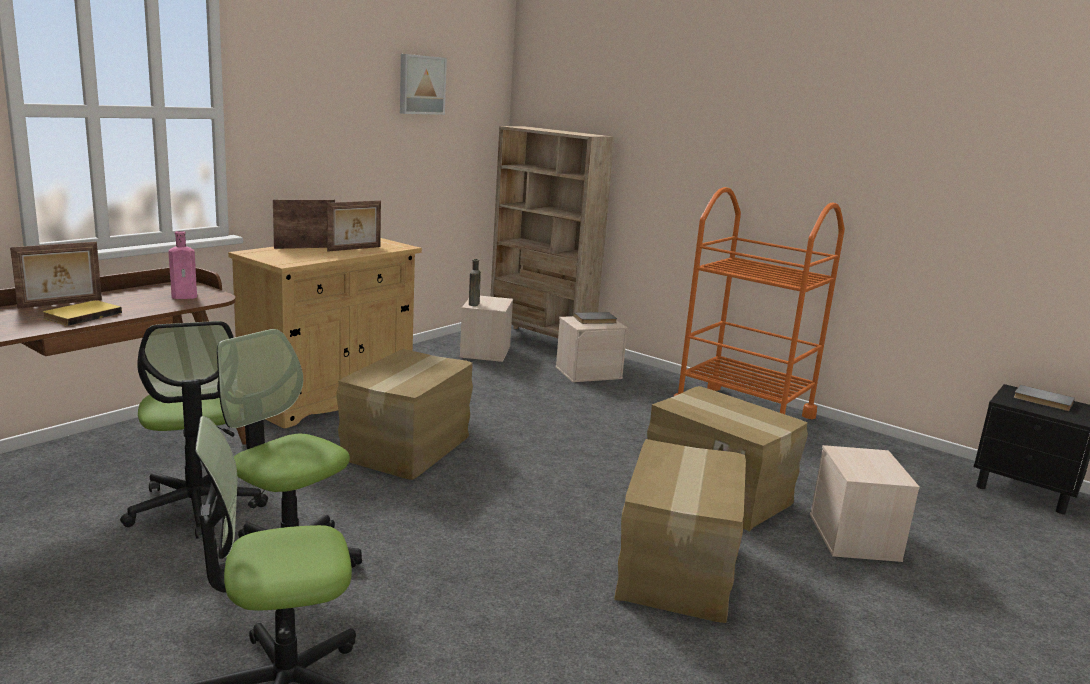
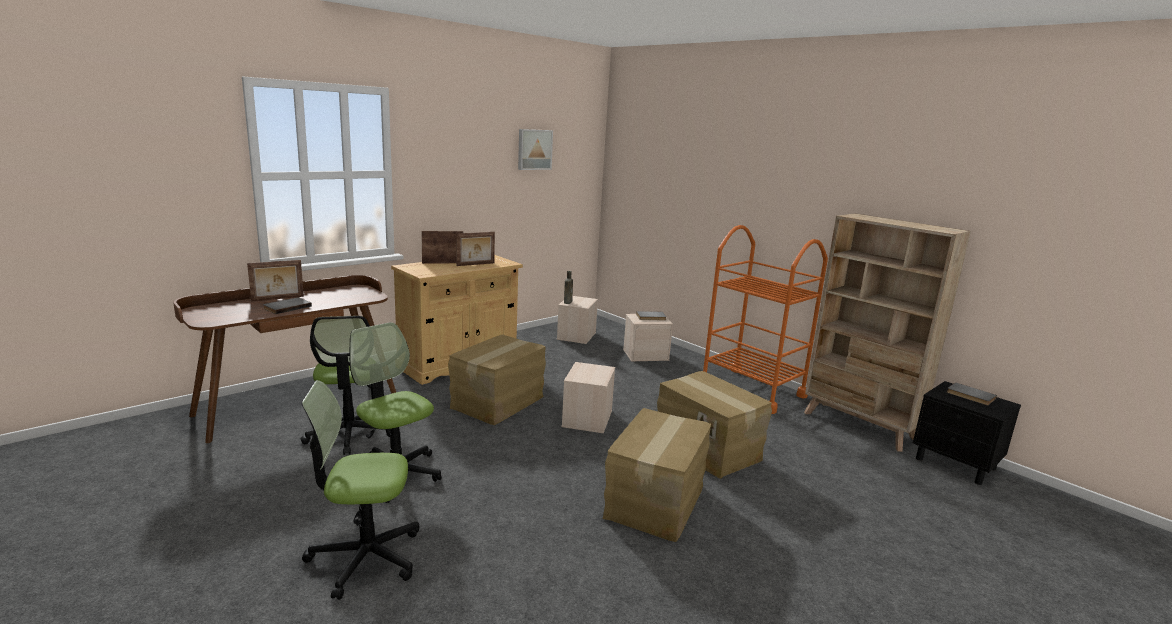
camera: 10 degrees right, 0 degrees up
(81, 315) = (286, 307): yellow book -> grey book
(186, 297) = (356, 296): pink bottle -> none
(540, 342) = (619, 330): beige bookcase -> beige bookcase (859, 426)
(855, 538) = (800, 489): beige storage box -> beige storage box (588, 419)

